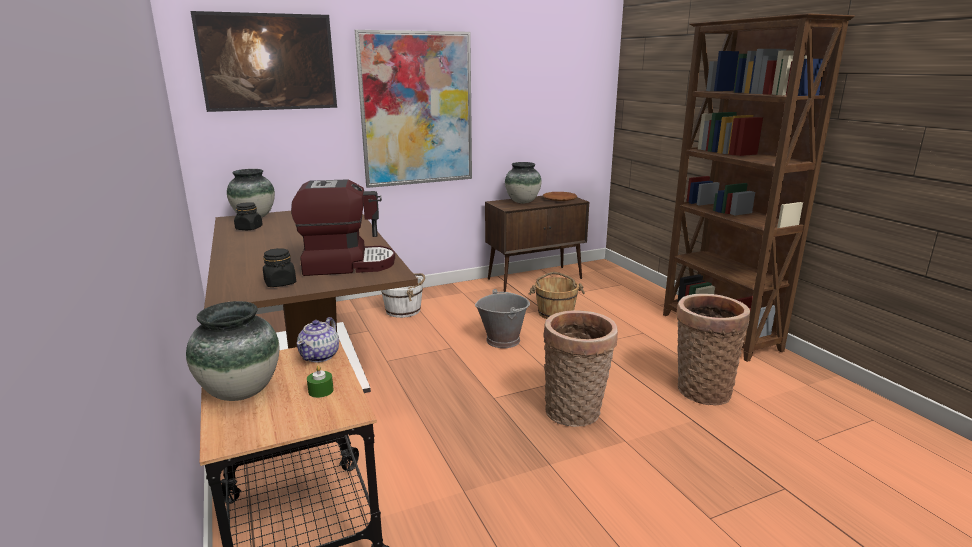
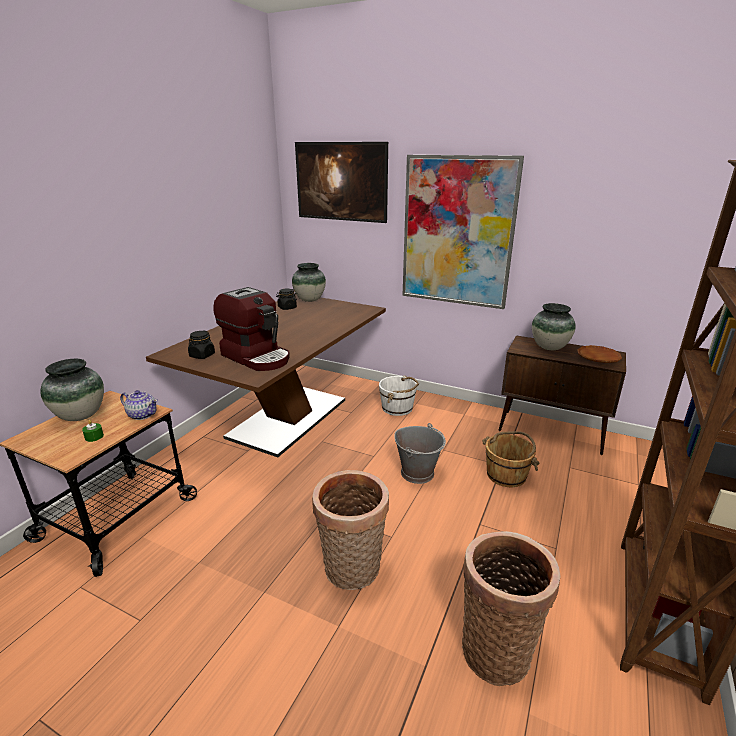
camera: 50 degrees right, 5 degrees up
(320, 356) = (142, 415): teapot -> teapot turned 135 degrees counterclockwise

